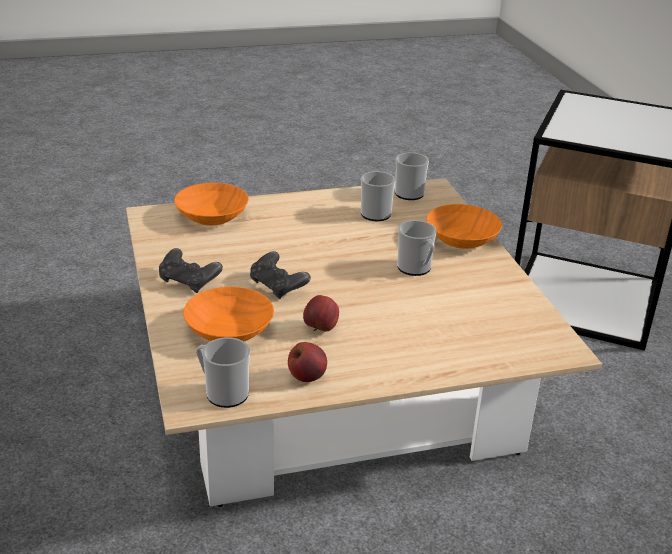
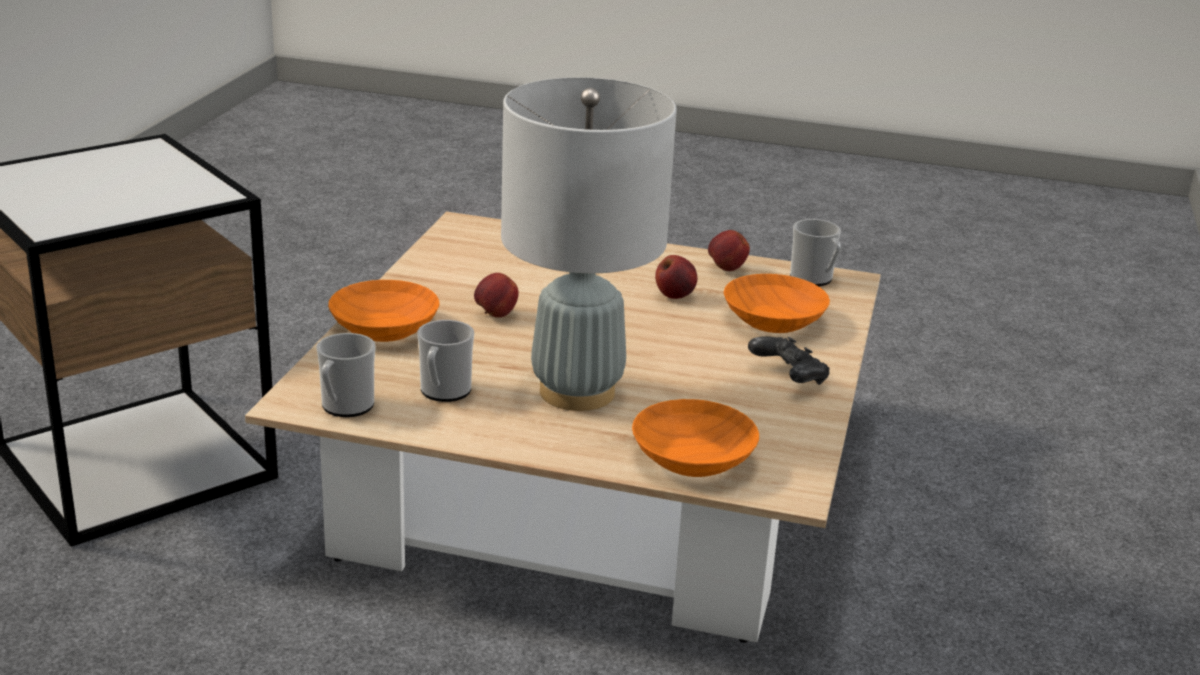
camera: 150 degrees left, 5 degrees down
(278, 287) = (682, 343): black game controller -> none
(307, 233) = (576, 392): none -> grey table lamp
(416, 269) = (495, 315): mug -> apple

